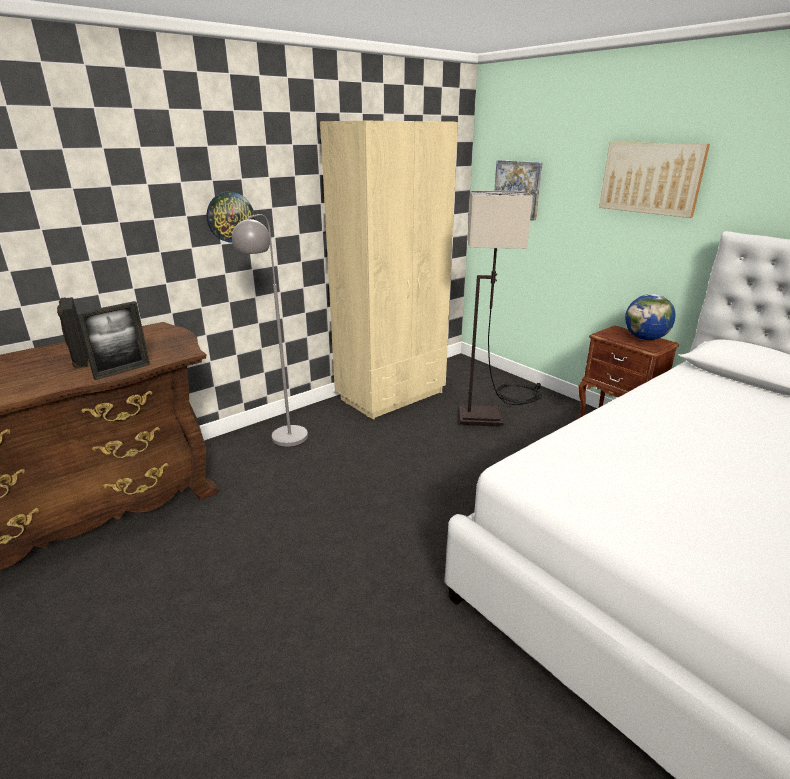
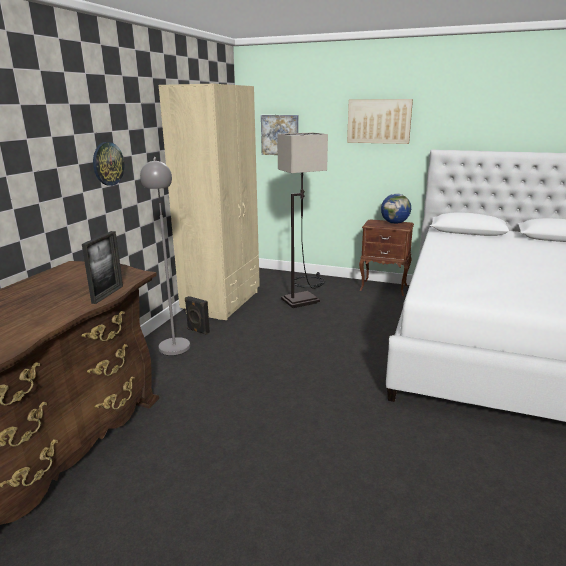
camera: 30 degrees left, 5 degrees down
(80, 360) = (49, 296): black speaker -> black speaker (197, 331)

